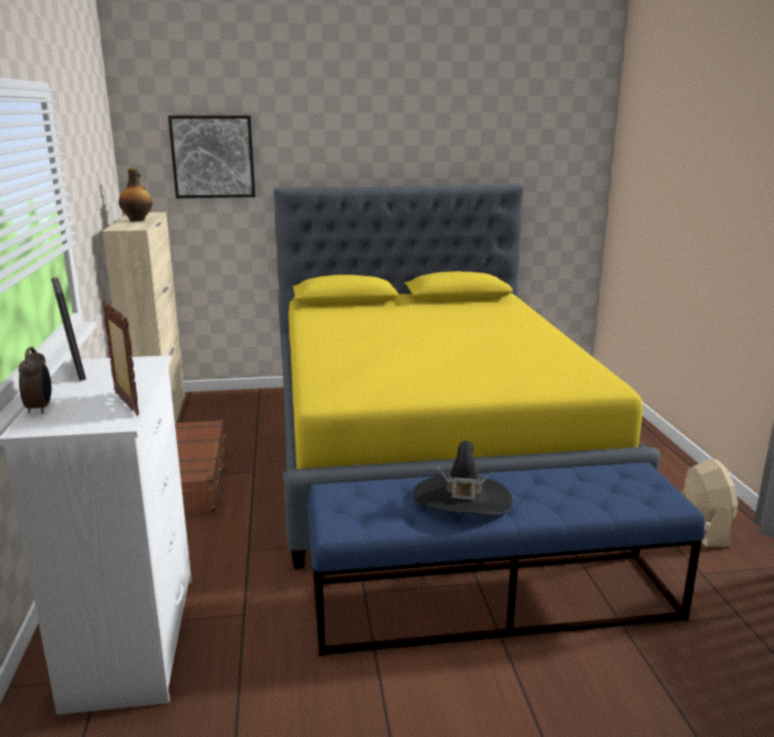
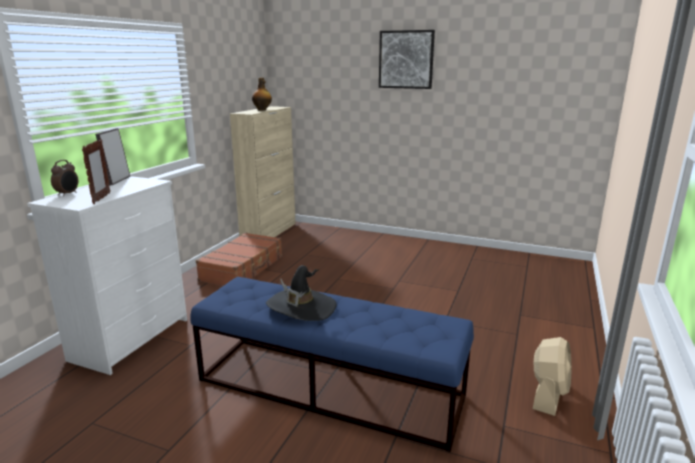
camera: 30 degrees right, 0 degrees up
(213, 157) = (321, 73): picture -> picture (406, 59)
(428, 449) = (400, 285): yellow bed -> none

